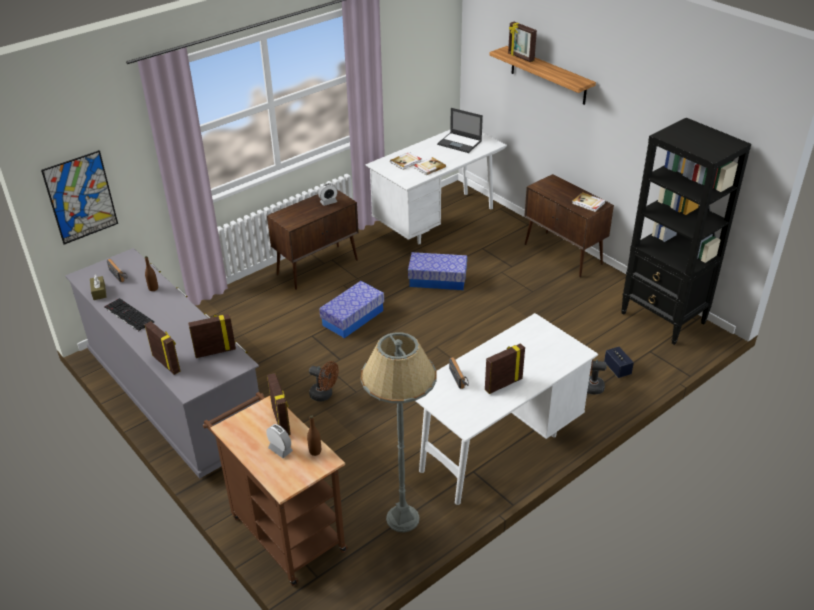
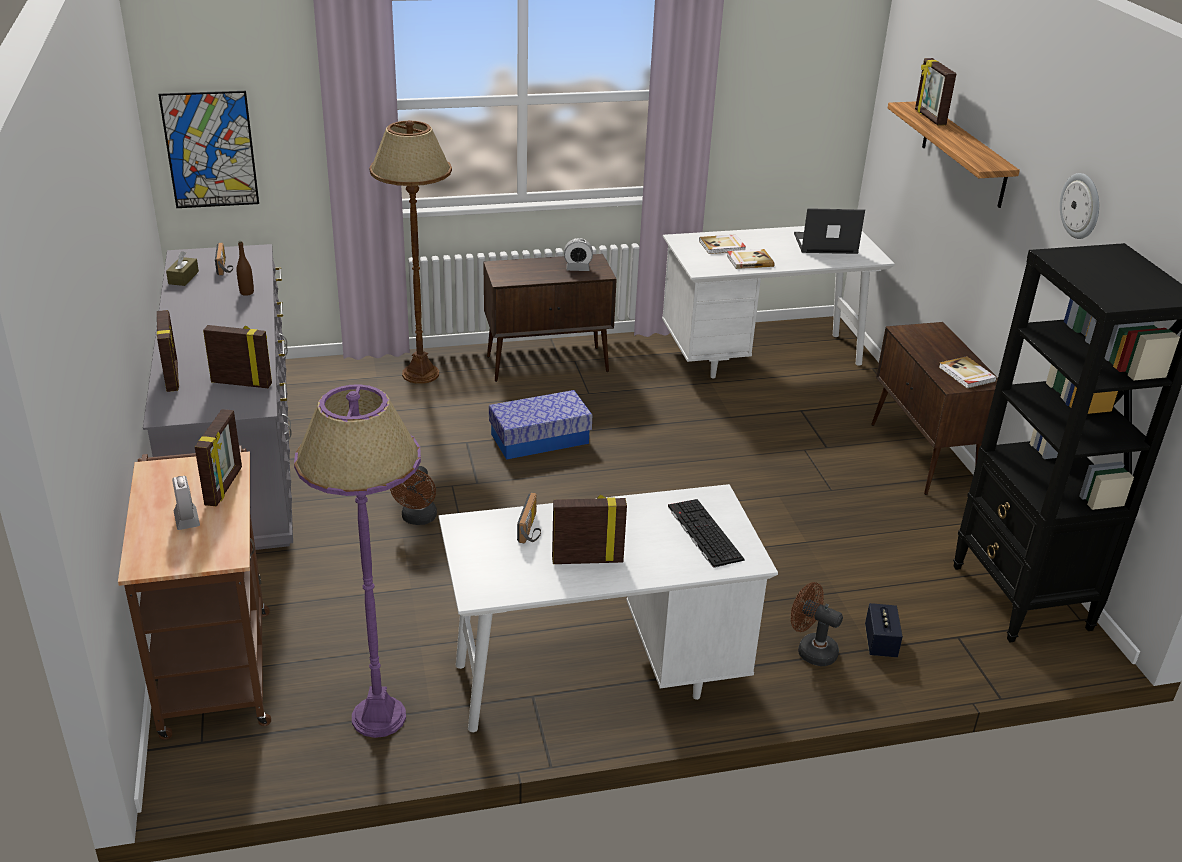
camera: 25 degrees right, 5 degrees down
(128, 315) = (188, 311): keyboard -> keyboard (702, 532)
(245, 301) = (420, 374): none -> brown floor lamp
(315, 451) = (226, 538): brown bottle -> none
(324, 395) = (418, 519): brown fan -> brown fan turned 45 degrees clockwise
(402, 518) = (378, 716): grey floor lamp -> purple floor lamp
(437, 279) = (700, 430): storage box -> none
(460, 143) = (824, 244): laptop -> laptop turned 120 degrees clockwise
(647, 99) = (1081, 206): none -> wall clock

